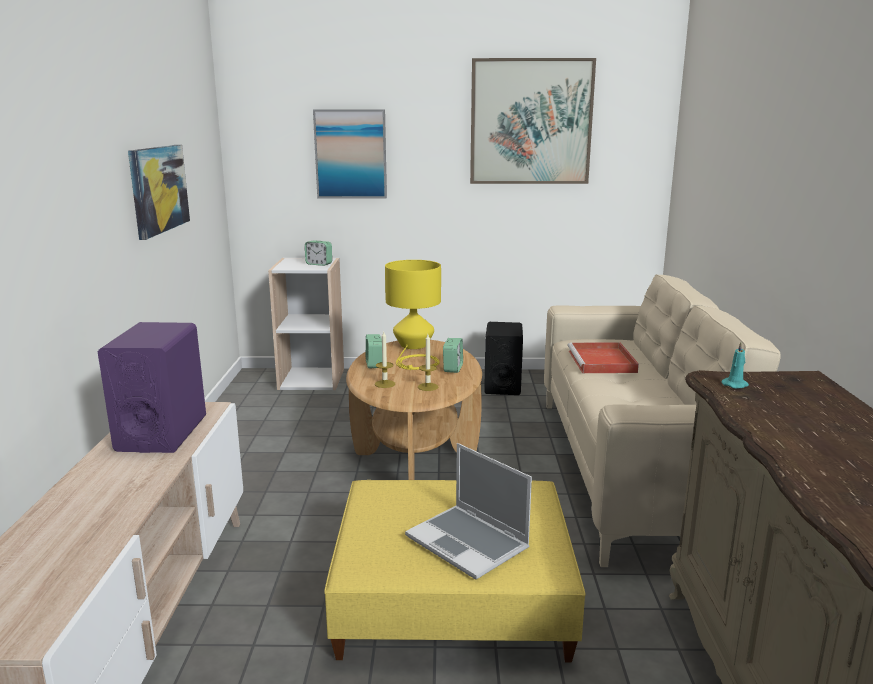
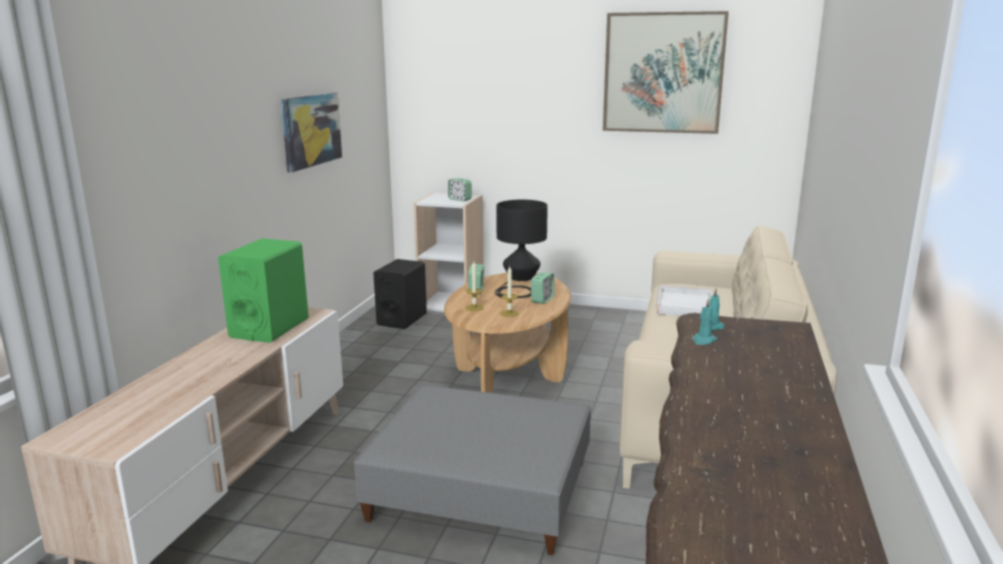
camera: 15 degrees right, 0 degrees up
(162, 433) = (270, 328): purple speaker -> green speaker
(351, 154) = (495, 101): picture -> none
(414, 351) = (518, 283): yellow table lamp -> black table lamp
(453, 595) = (482, 490): yellow ottoman -> grey ottoman
(469, 543) = (484, 443): laptop -> none
(502, 385) = (621, 324): black speaker -> black speaker (402, 319)
(602, 362) = (684, 306): red tray -> white tray
(743, 401) = (703, 340): none -> turquoise candle

